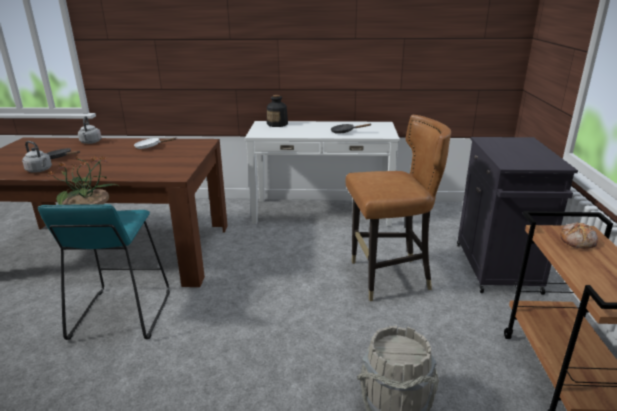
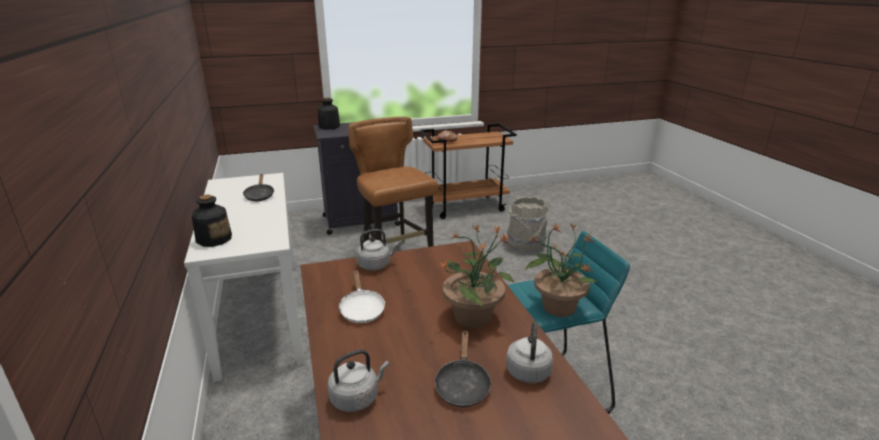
camera: 110 degrees left, 0 degrees up
(99, 167) = (474, 316): none -> potted plant
(192, 153) = (376, 265): none -> grey kettle
(524, 142) = (329, 127): none -> bottle

